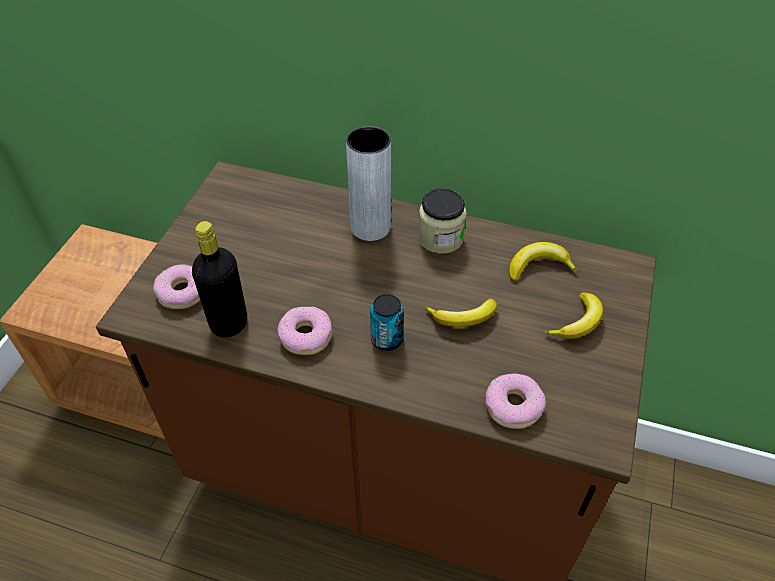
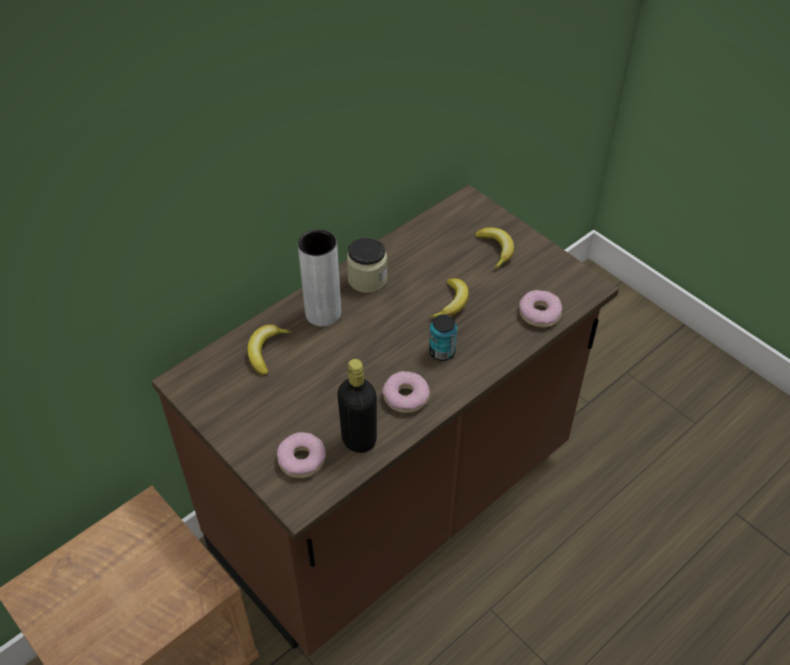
camera: 60 degrees left, 0 degrees up
(538, 267) = (435, 243): banana -> banana (266, 351)

